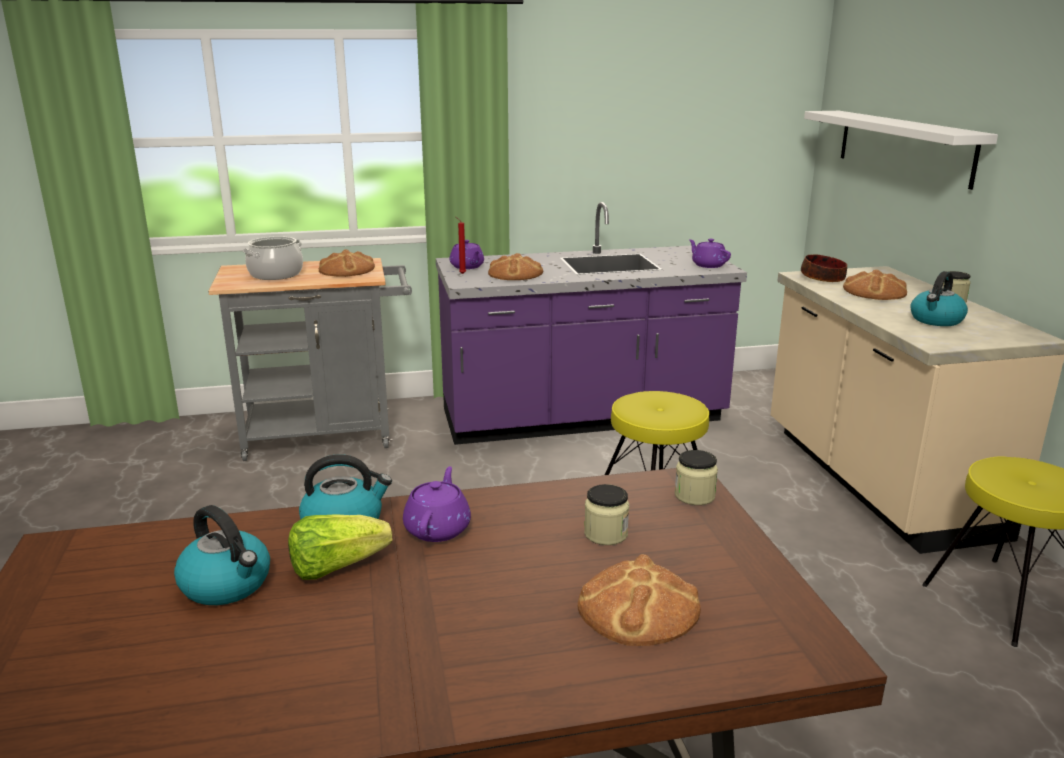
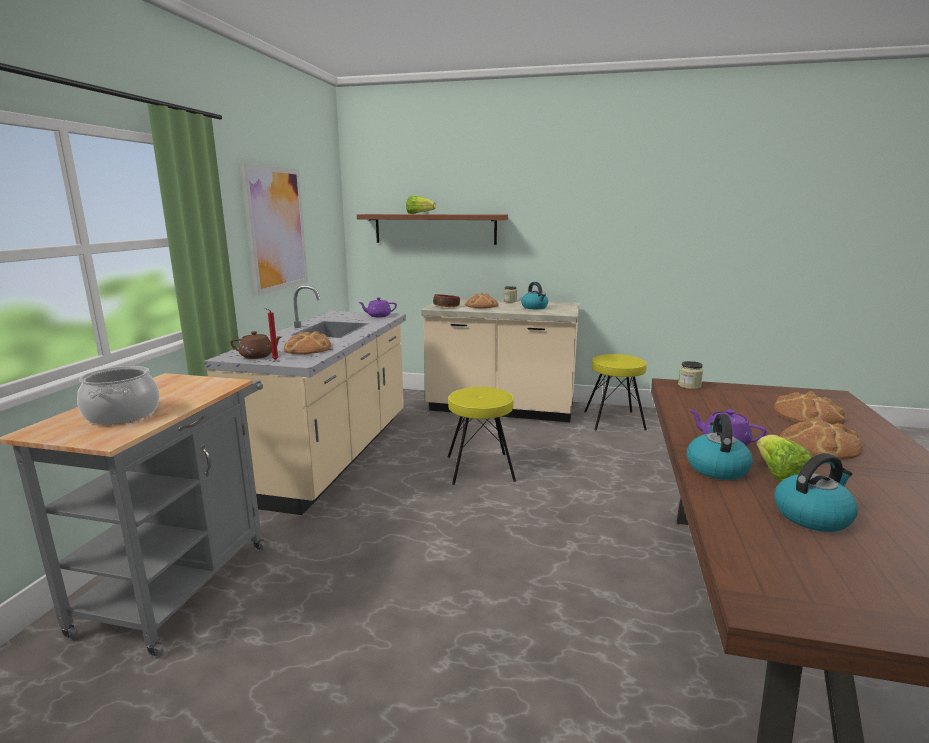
camera: 65 degrees left, 5 degrees down
(346, 270) = (181, 387): bread -> bread (818, 445)
(467, 267) = (257, 356): purple teapot -> brown teapot
(582, 418) = (332, 456): purple counter -> beige counter
(606, 534) = (731, 408): jar -> none
(632, 127) = (276, 229): none -> picture
(874, 118) = (419, 214): none -> lettuce
(903, 146) = (435, 229): white shelf -> brown shelf

